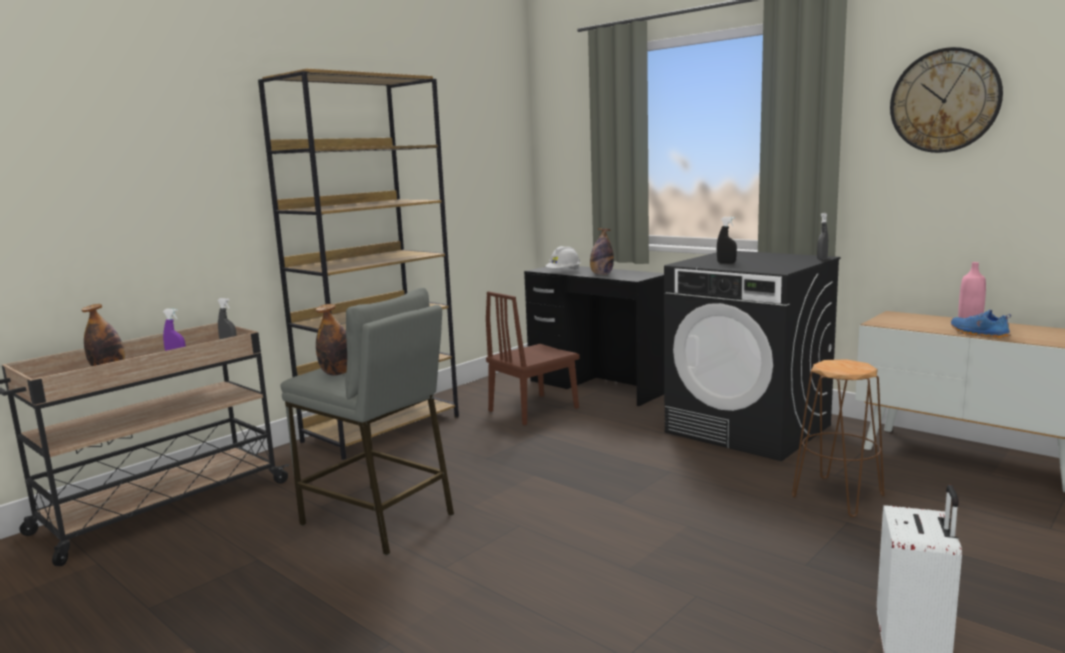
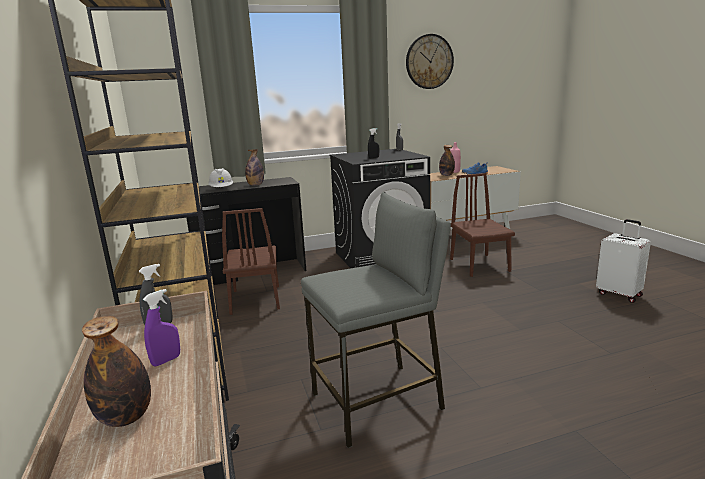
camera: 60 degrees left, 5 degrees up
(337, 373) = (364, 286): bottle -> bottle (446, 175)
(838, 496) = (479, 265): brown stool -> brown chair

